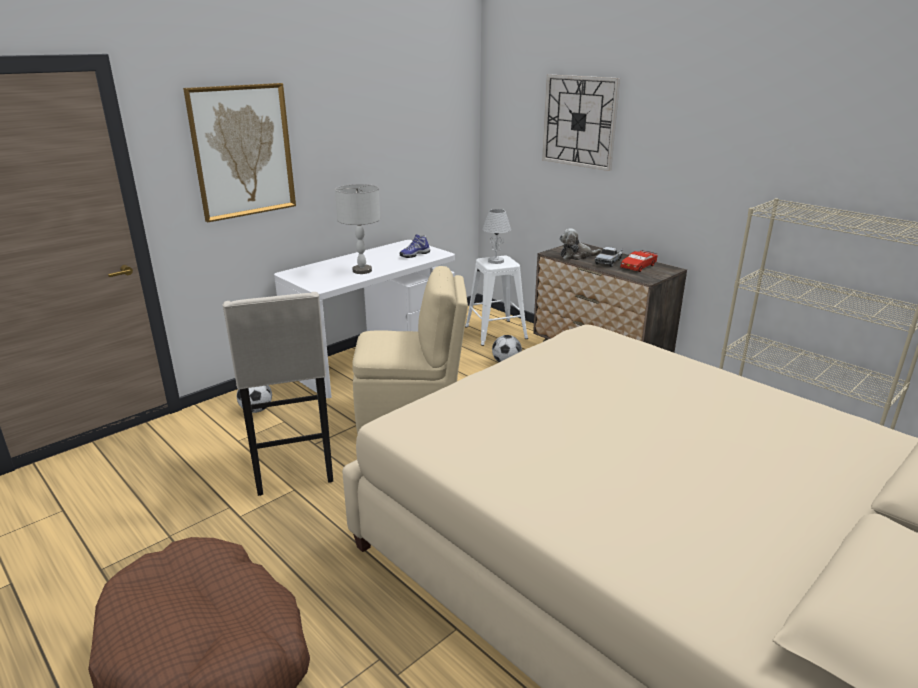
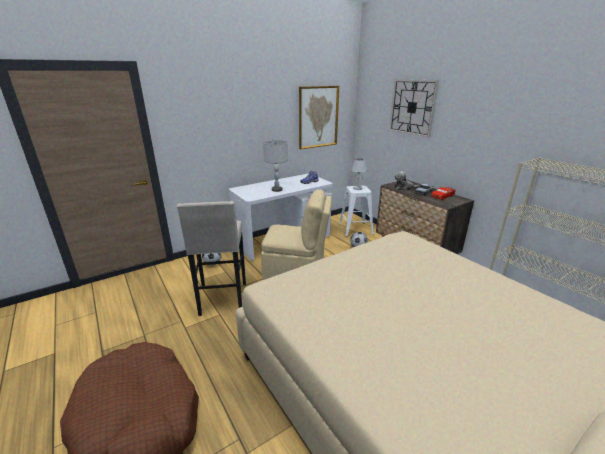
camera: 10 degrees right, 0 degrees up
(242, 151) = (213, 119): picture -> picture (318, 117)

